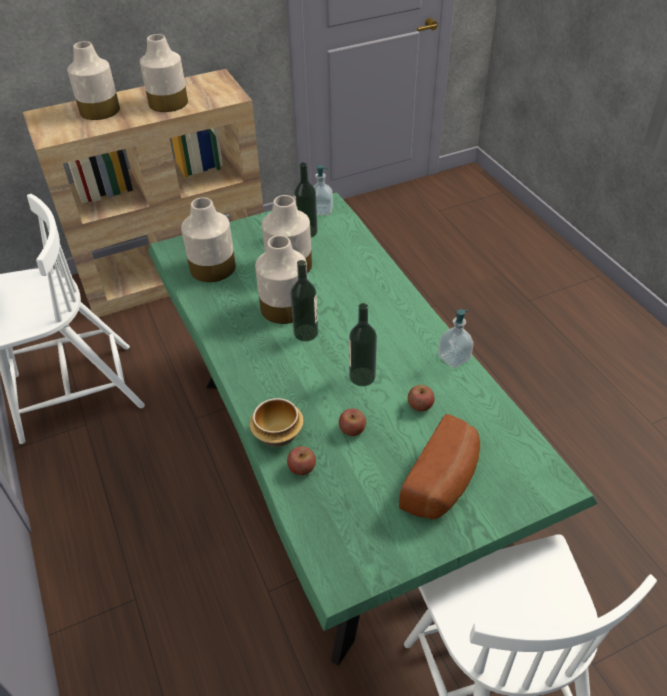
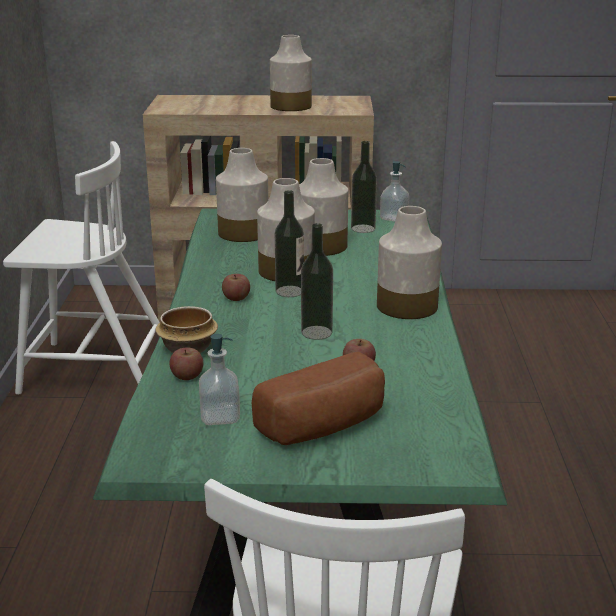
camera: 25 degrees right, 20 degrees down
(100, 110) = (224, 102): beige vase -> beige vase (407, 306)
(352, 429) = (267, 364): apple -> apple (236, 298)
(454, 358) = (434, 343): soap dispenser -> soap dispenser (220, 417)

